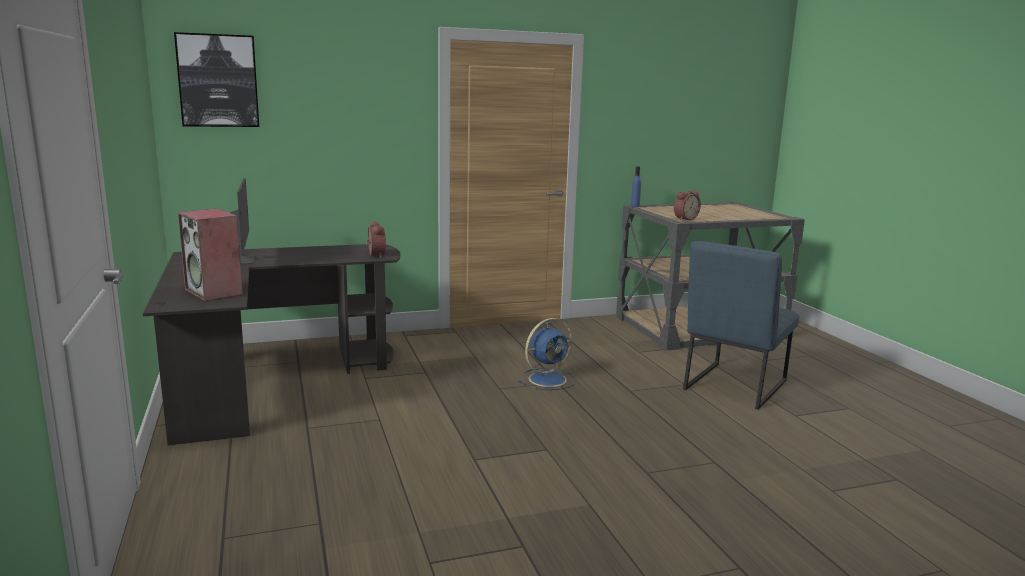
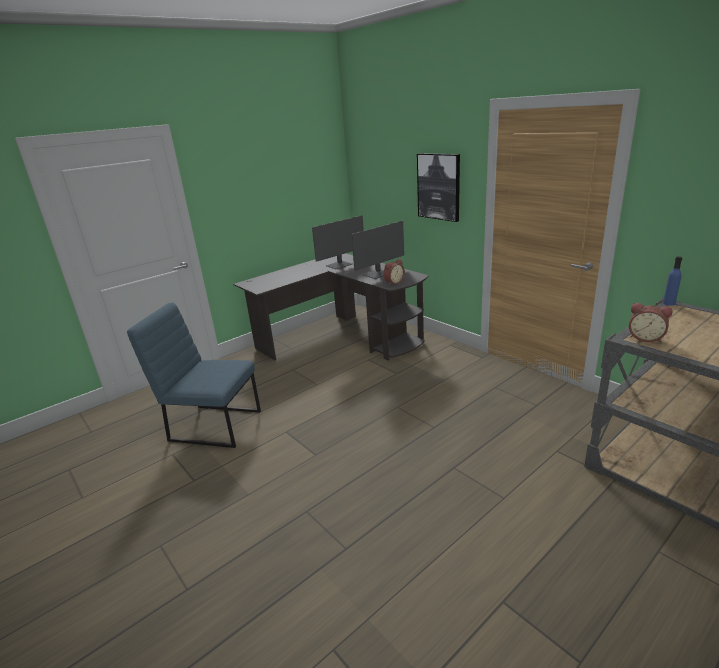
camera: 70 degrees right, 10 degrees up
(215, 292) = (275, 281): speaker -> none
(218, 81) = (369, 150): picture -> picture (439, 186)
(329, 254) = (378, 274): none -> monitor
(549, 379) = (436, 421): blue fan -> none
(733, 386) = (539, 535): blue chair -> blue chair (213, 425)

